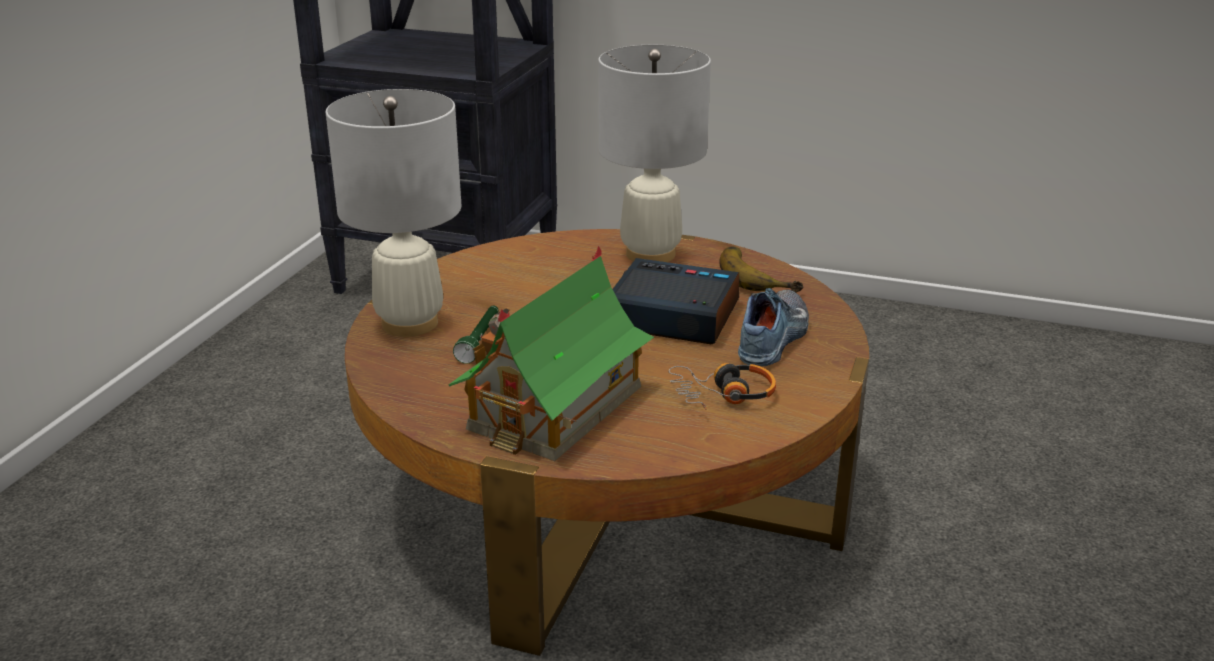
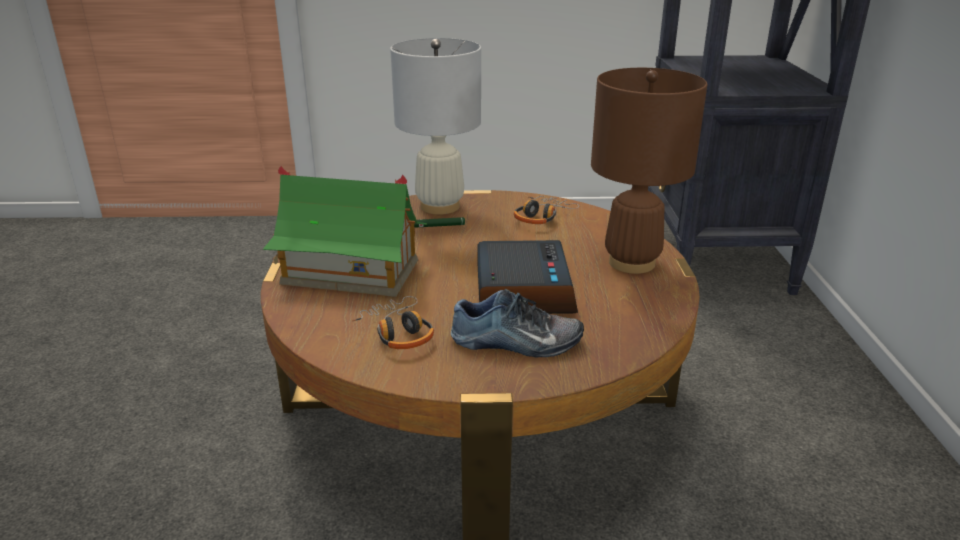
camera: 70 degrees right, 0 degrees up
(503, 272) = (541, 217): none -> headphones
(650, 254) = (632, 262): white table lamp -> brown table lamp
(759, 276) = (640, 318): banana -> none

